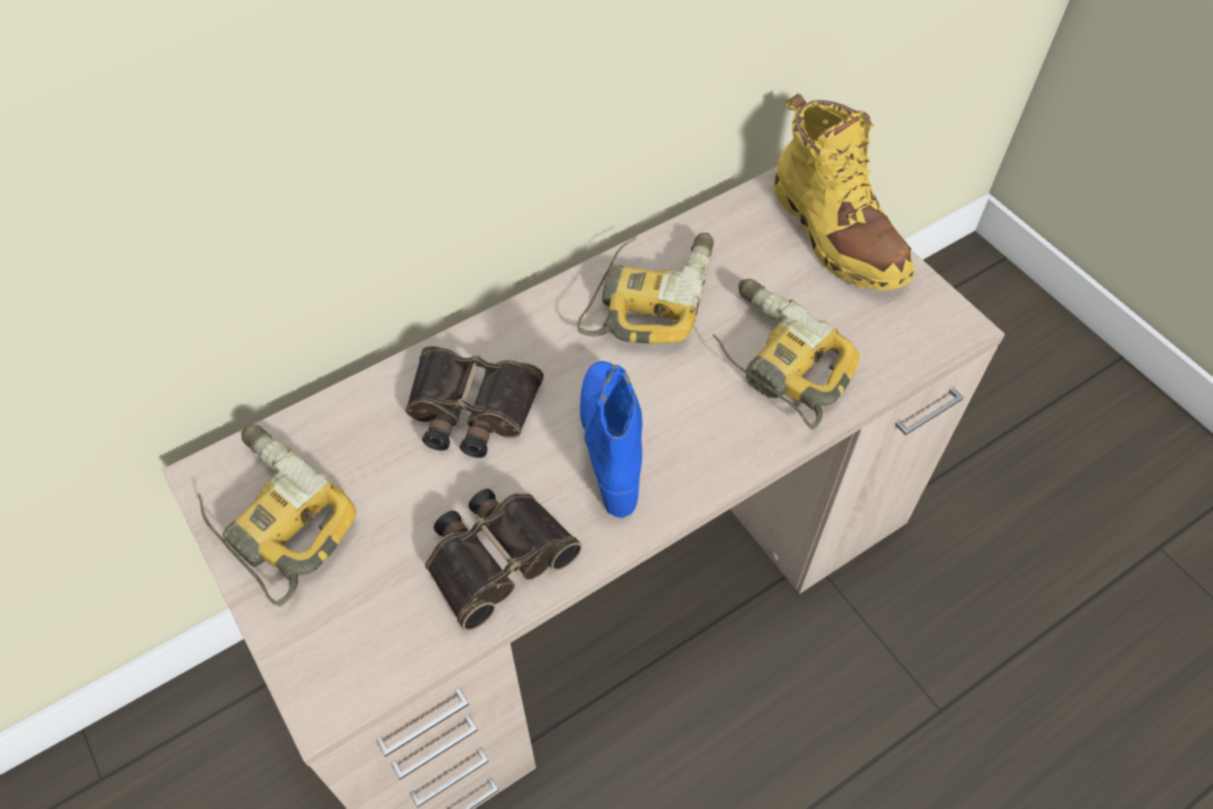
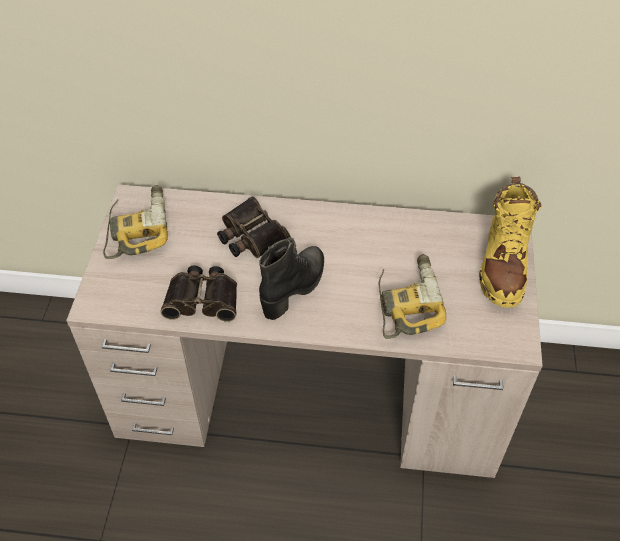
camera: 40 degrees right, 5 degrees down
(613, 445) = (294, 288): blue boot -> black boot
(650, 295) = (378, 237): power drill -> none

